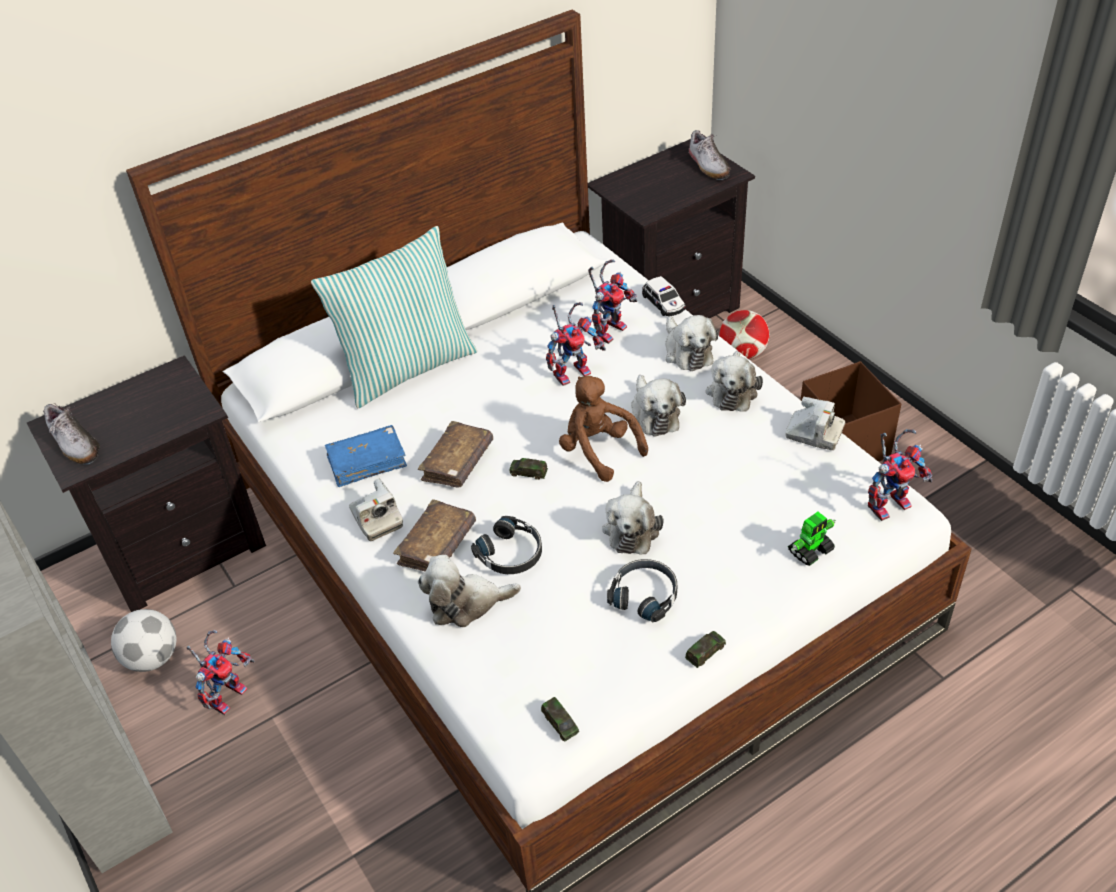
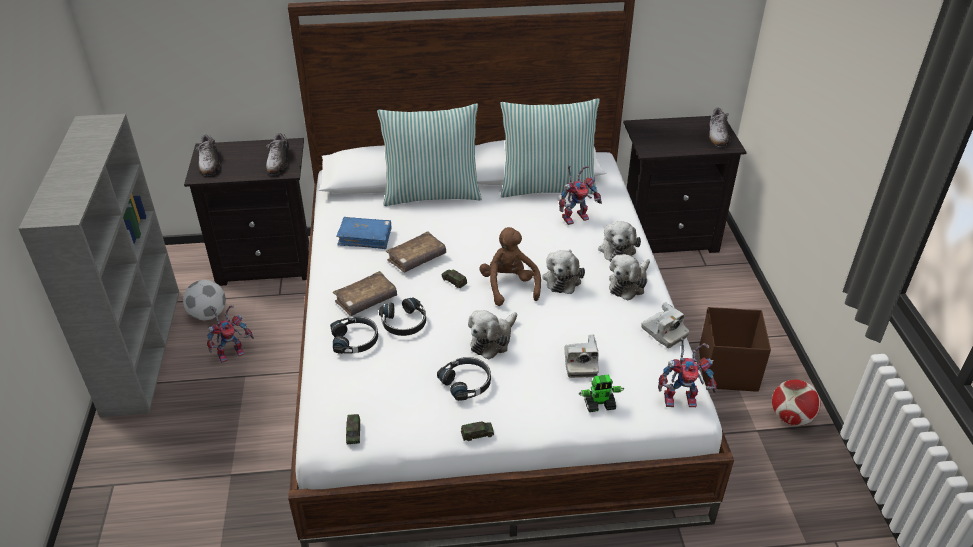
camera: 25 degrees right, 5 degrees down
(177, 403) = (278, 162): none -> shoe
(376, 519) = (344, 271): camera -> camera (580, 363)
(466, 603) = (355, 340): plush toy -> black headphones
(545, 303) = (547, 186): none -> pillow
(573, 371) = (532, 233): toy robot -> none
(664, 303) = (626, 213): toy car -> none
(743, 354) = (699, 282): football -> football (791, 417)

